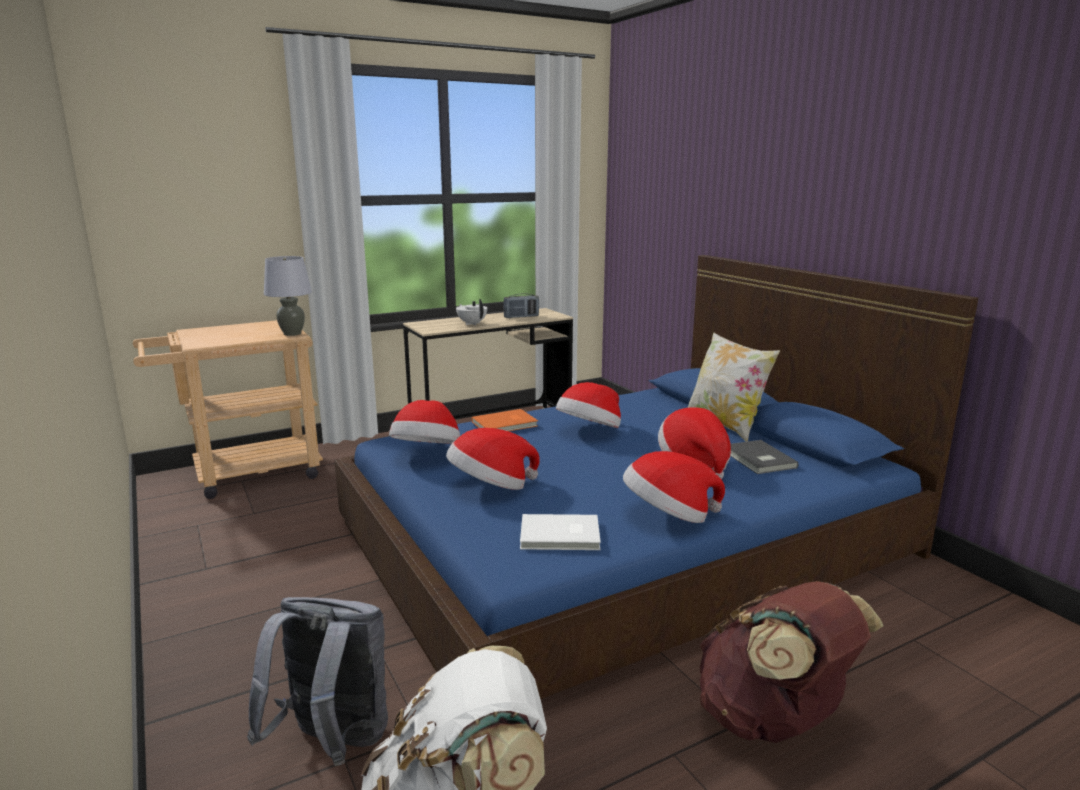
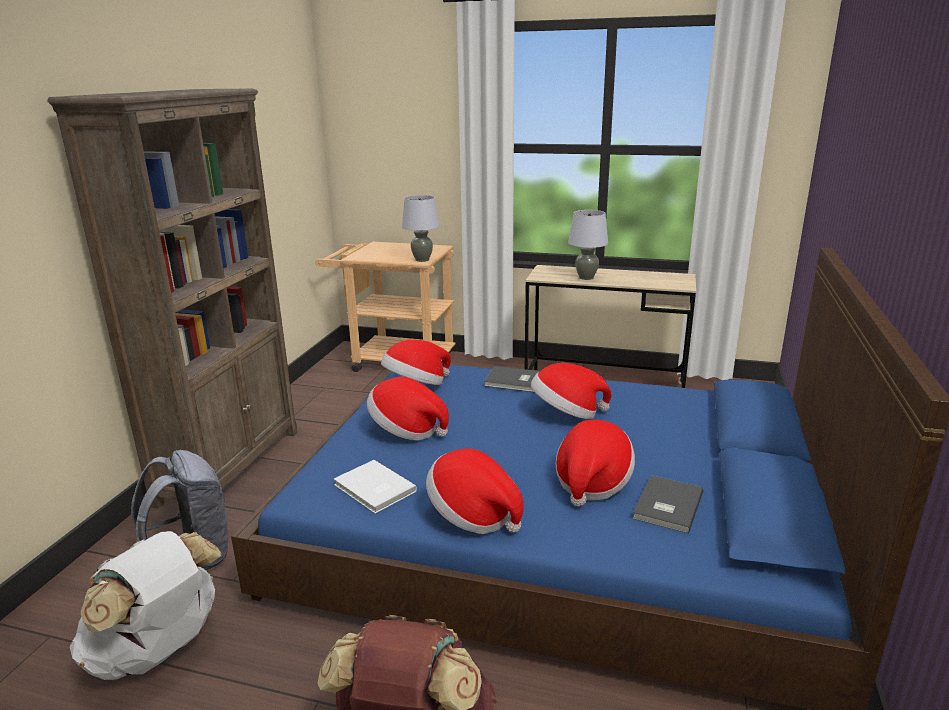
camera: 45 degrees right, 5 degrees up
(208, 643) = (231, 465): none -> brown bookcase
(472, 324) = (586, 278): white teapot -> grey table lamp
(506, 424) = (514, 382): orange book -> grey book
(521, 317) = (645, 279): radio -> none
(725, 424) = (715, 457): pillow -> none

